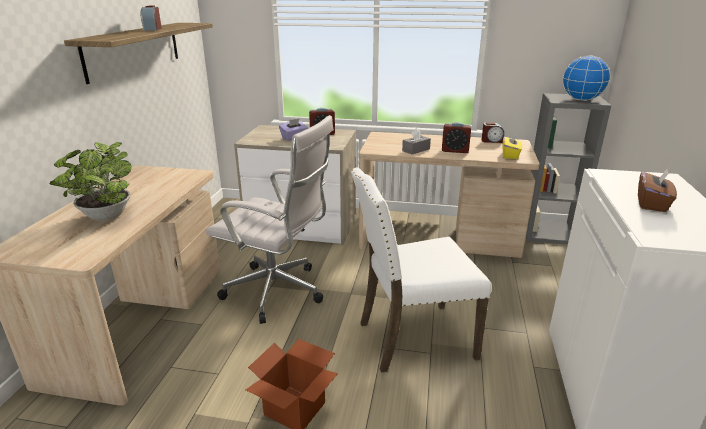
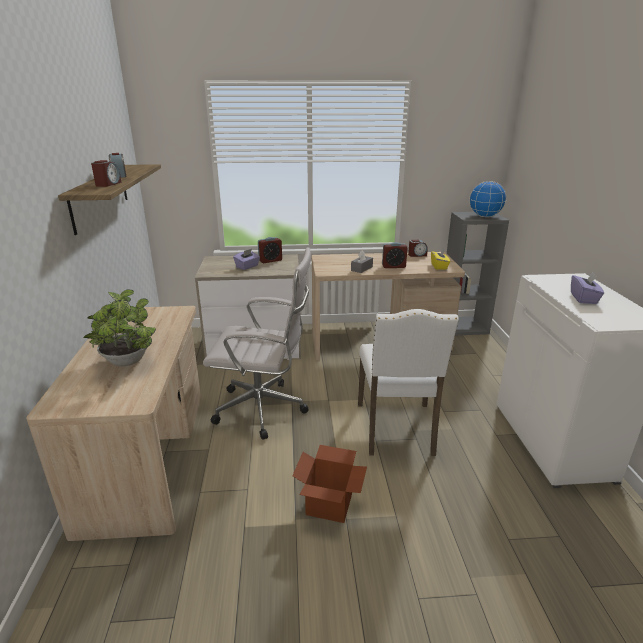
camera: 15 degrees left, 0 degrees up
(127, 34) = (108, 184): none -> alarm clock
(413, 338) = (397, 429): white chair -> white chair turned 60 degrees counterclockwise
(652, 204) = (584, 298): brown tissue box -> purple tissue box

